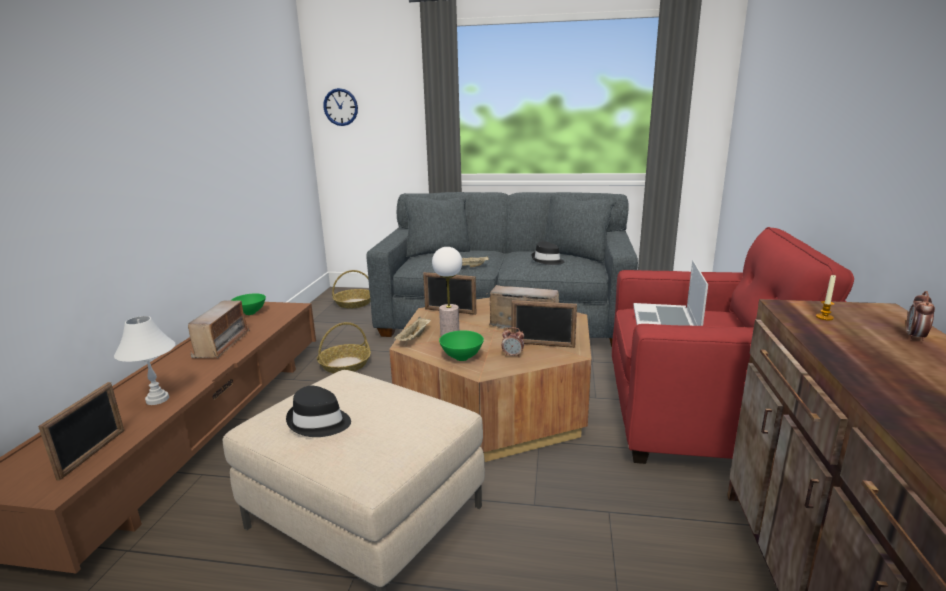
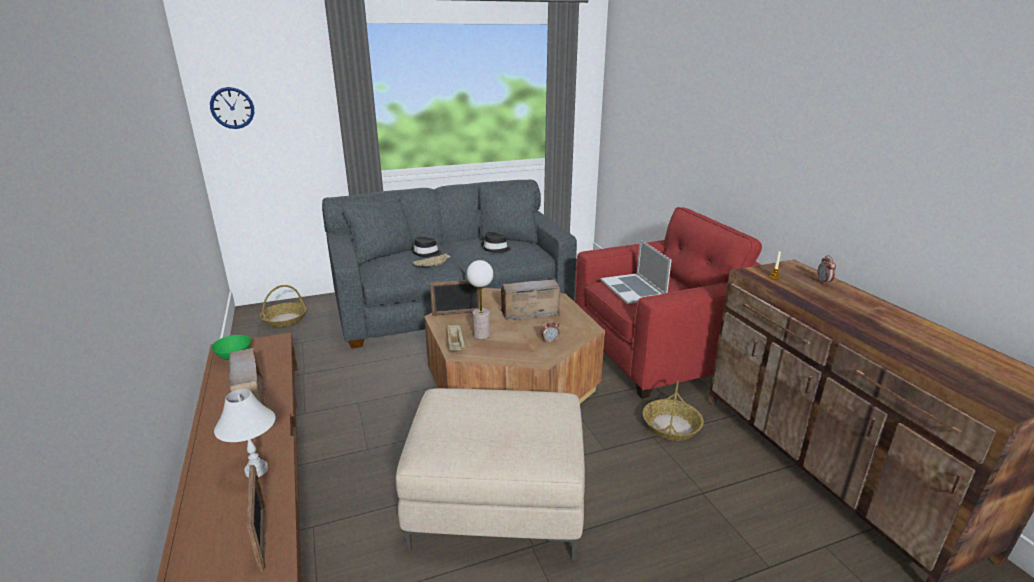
camera: 30 degrees left, 5 degrees up
(319, 422) = (476, 437): black hat -> black hat (426, 253)
(345, 364) = (344, 385): basket -> basket (671, 426)
(461, 357) = (514, 353): green bowl -> none
(543, 345) = (561, 327): picture frame -> none

